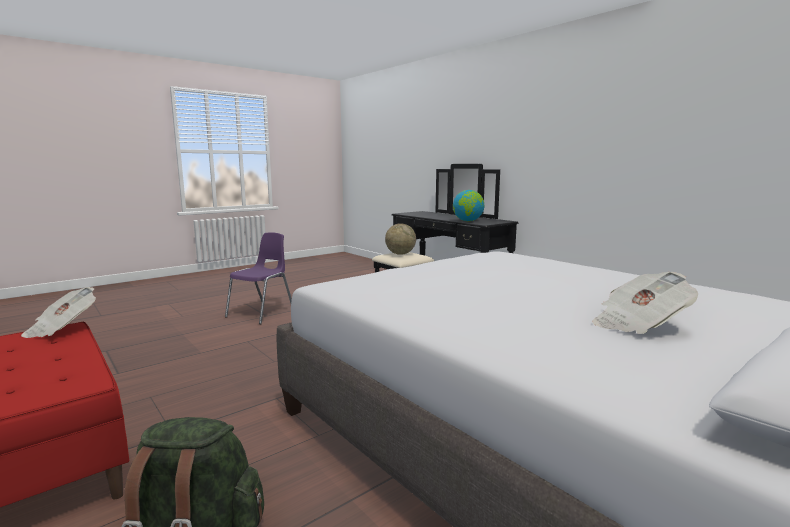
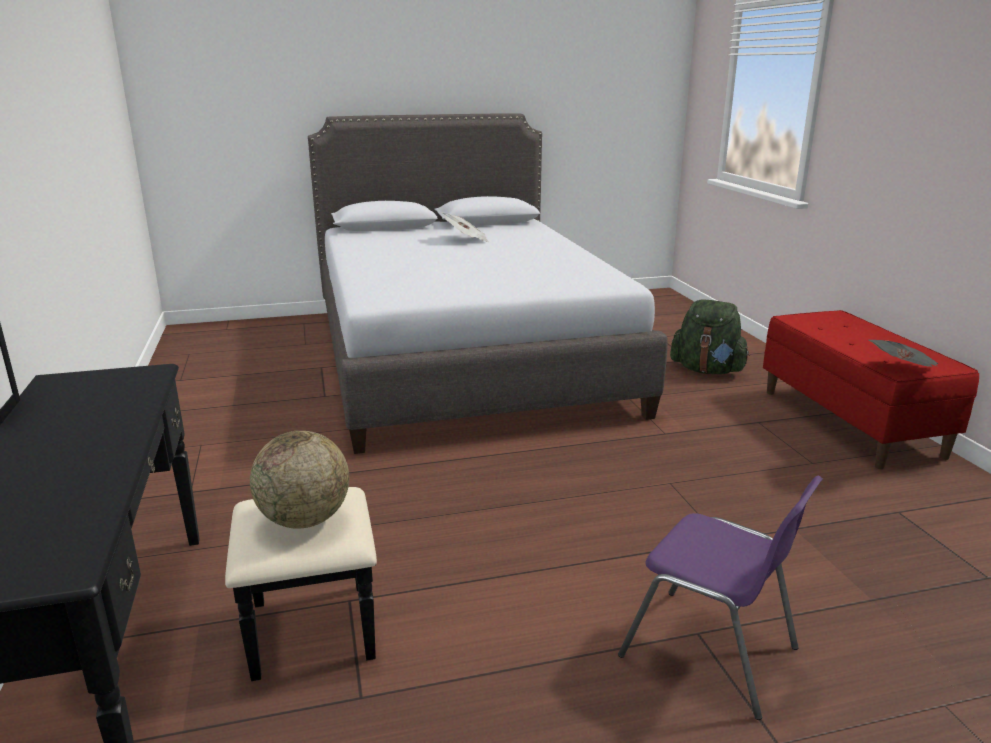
camera: 155 degrees left, 10 degrees up
(262, 313) = (711, 653): purple chair -> purple chair turned 105 degrees counterclockwise
(467, 221) = (132, 397): globe -> none

